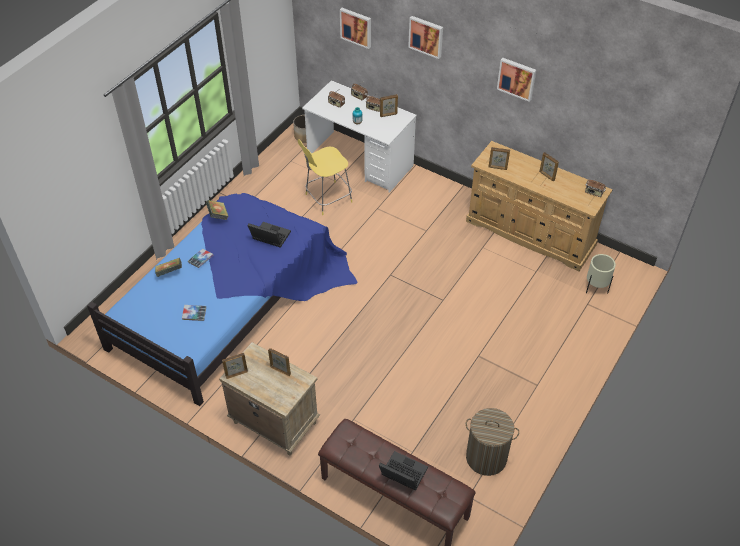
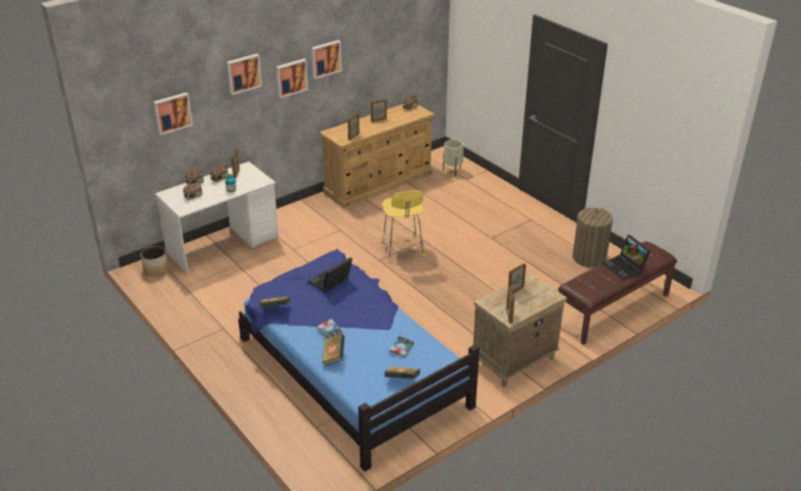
camera: 70 degrees left, 15 degrees down
(152, 326) = (402, 380): none -> book
(327, 199) = (257, 275): yellow stool -> yellow stool (403, 250)
(401, 474) = (625, 267): laptop -> laptop turned 75 degrees counterclockwise
(474, 71) = (291, 77): none -> picture

